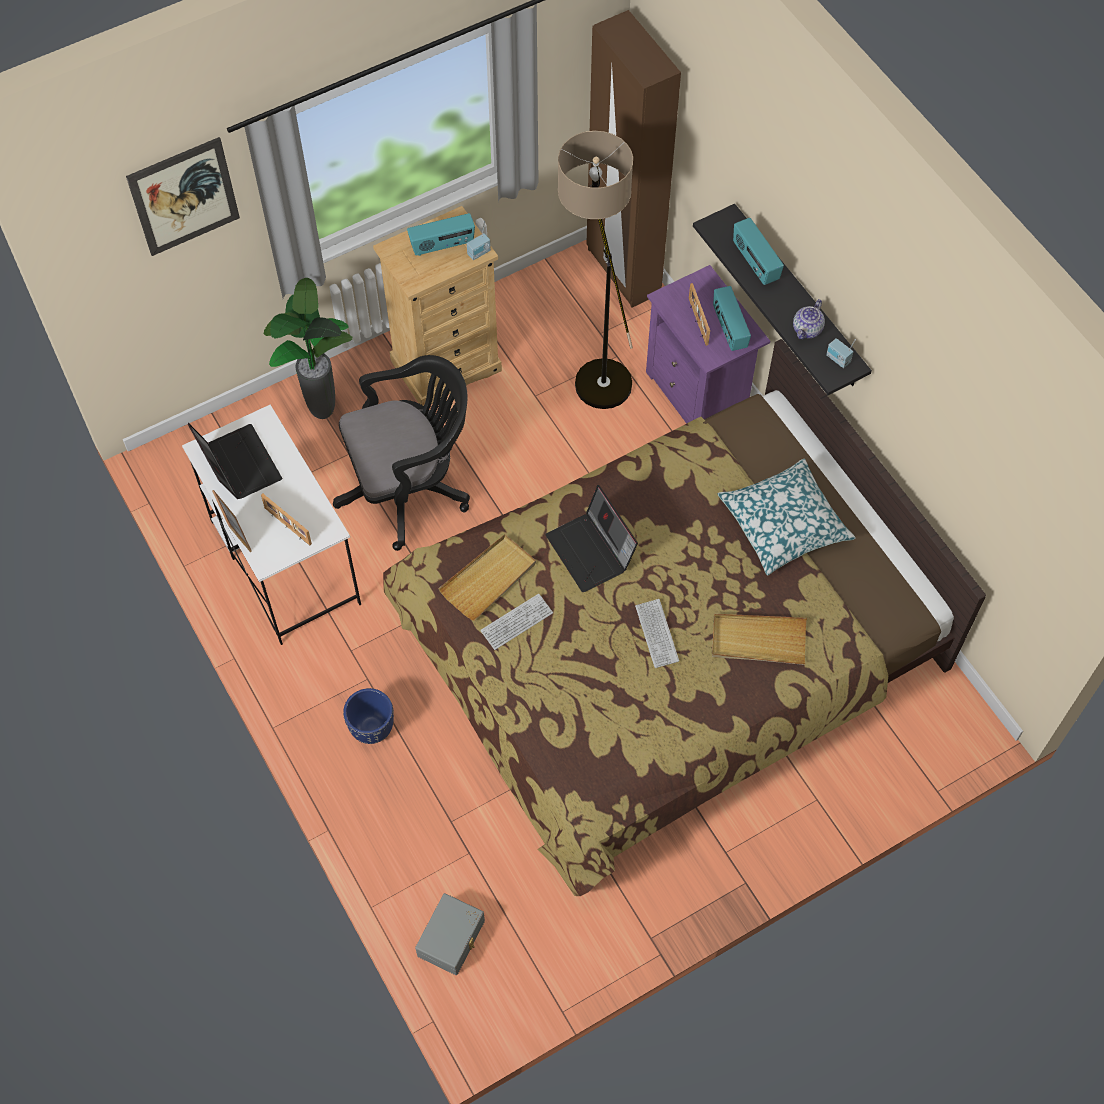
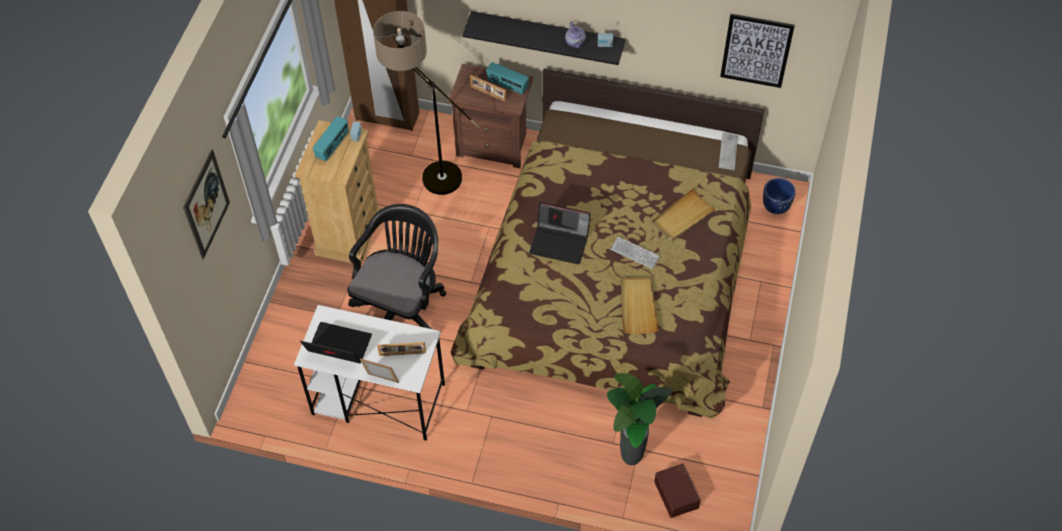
camera: 45 degrees left, 5 degrees down
(321, 413) = (308, 311): potted plant -> potted plant (631, 460)
(371, 729) = (522, 437): blue planter -> blue planter (775, 207)
(452, 938) = (677, 494): grey storage box -> brown storage box
(489, 579) = (526, 297): beige tray -> beige tray (638, 306)
(516, 622) = (564, 305): keyboard -> keyboard (728, 152)
(699, 393) = (494, 145): purple nightstand -> brown nightstand
(755, 263) = (514, 31): radio -> none
(784, 524) = (631, 157): pillow -> none
(1001, 509) = (756, 50): none -> picture

